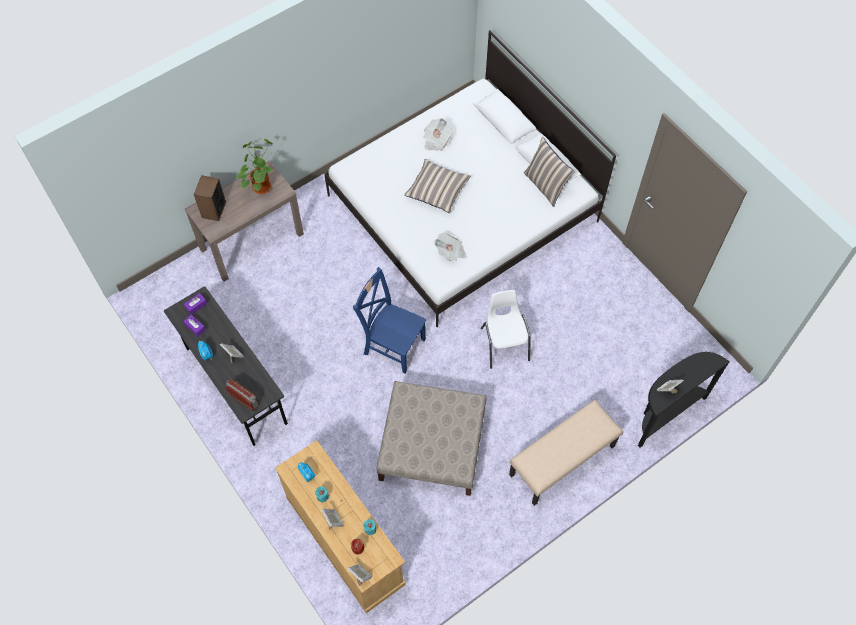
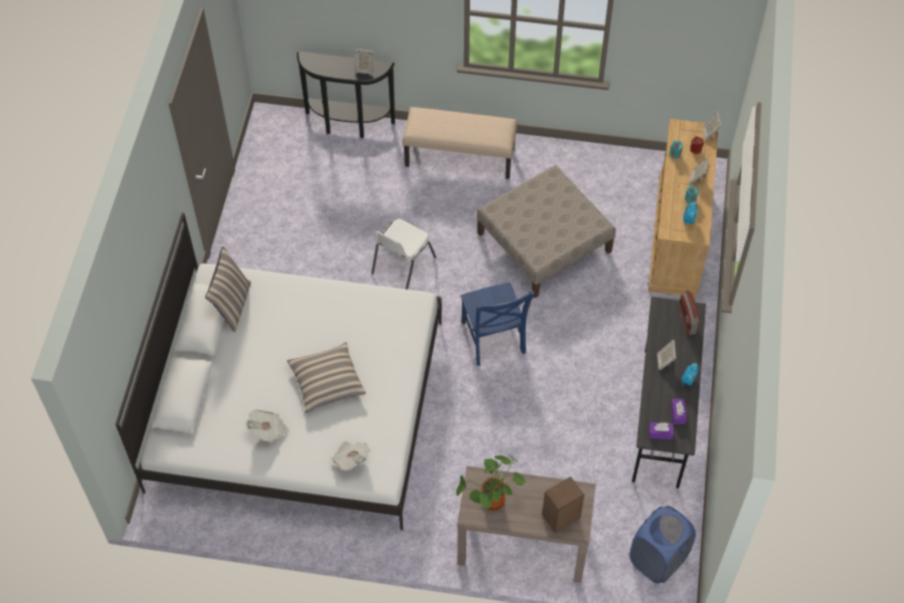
camera: 135 degrees left, 5 degrees down
(164, 297) = (658, 559): none -> blue laundry basket
(450, 252) = (382, 318): newspaper -> newspaper (351, 459)

